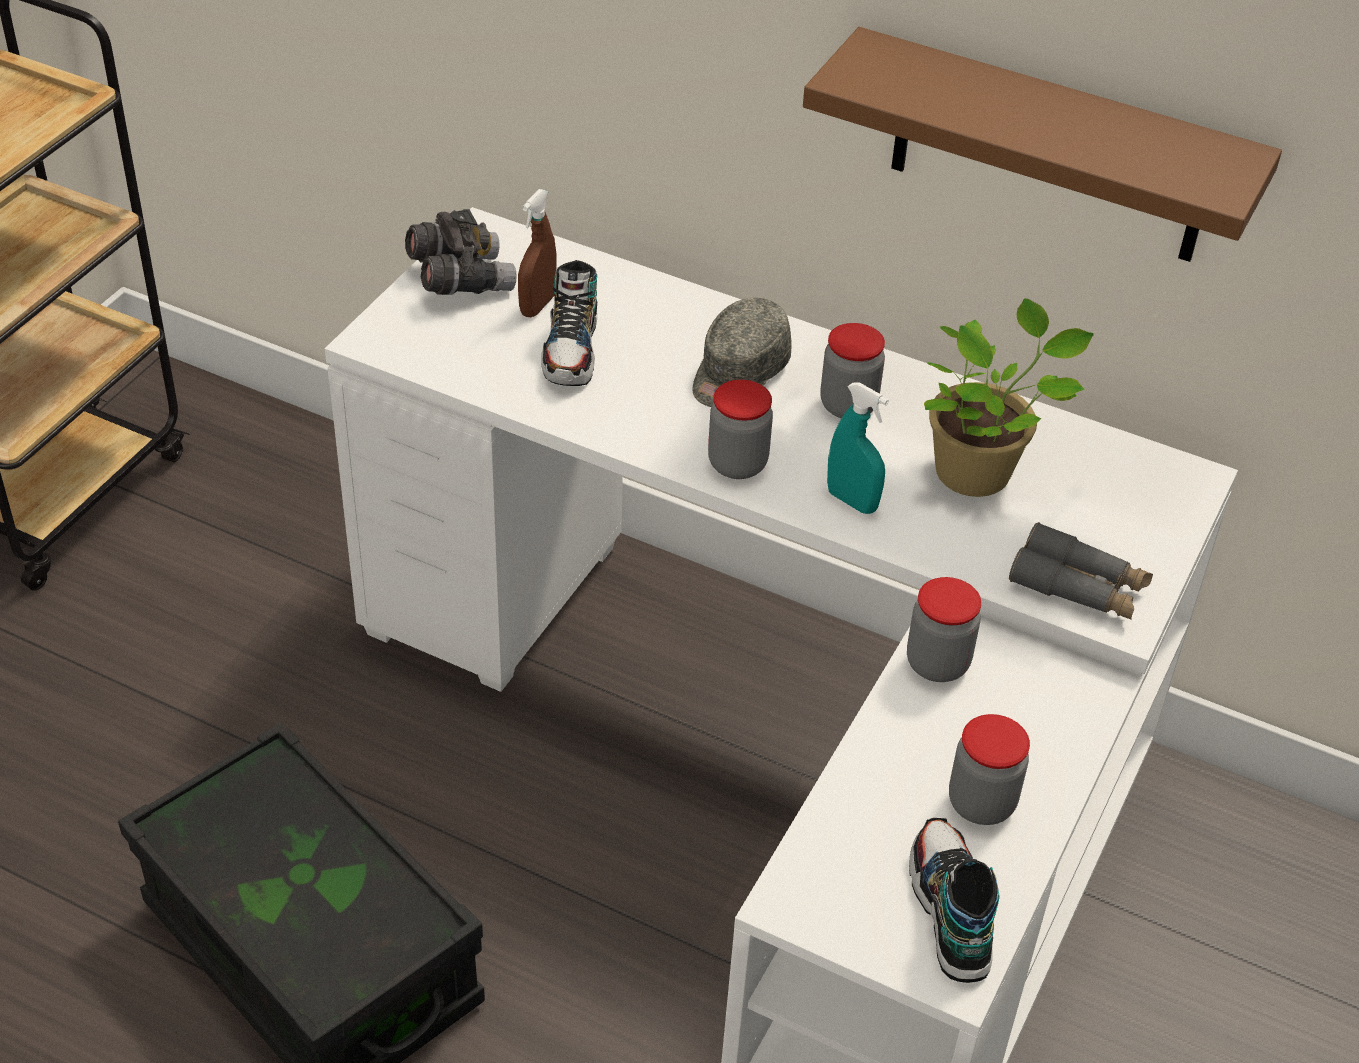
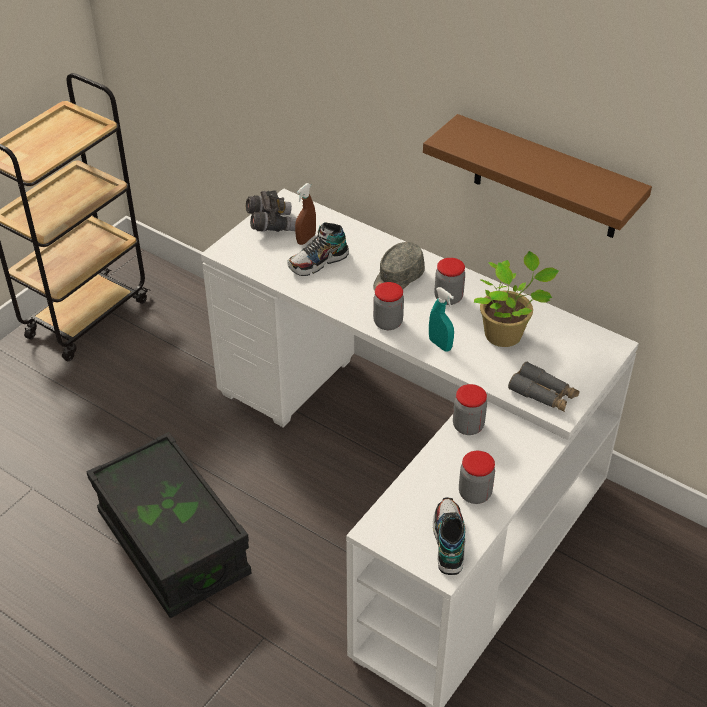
camera: 10 degrees right, 0 degrees up
(572, 351) = (318, 262): shoe -> shoe turned 45 degrees clockwise

